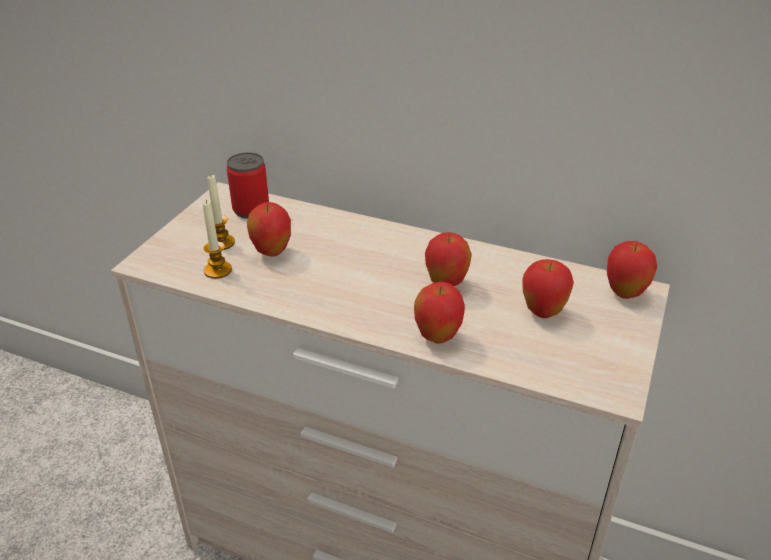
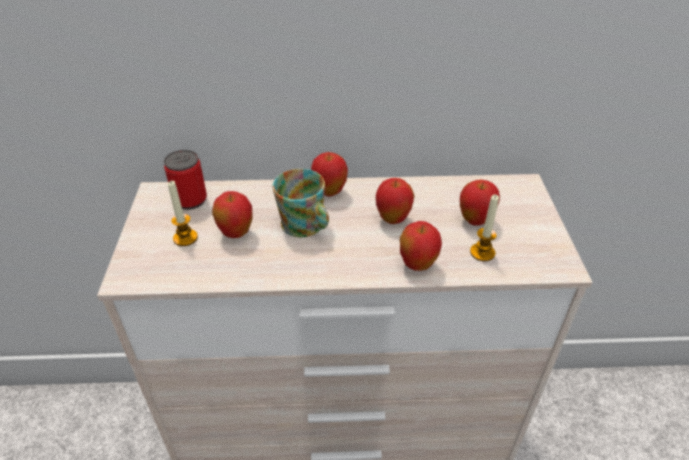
camera: 25 degrees left, 5 degrees up
(218, 270) = (200, 264): candle -> candle (482, 252)
(345, 265) = (305, 227): none -> mug
(624, 293) = (516, 189): apple -> apple (329, 192)

